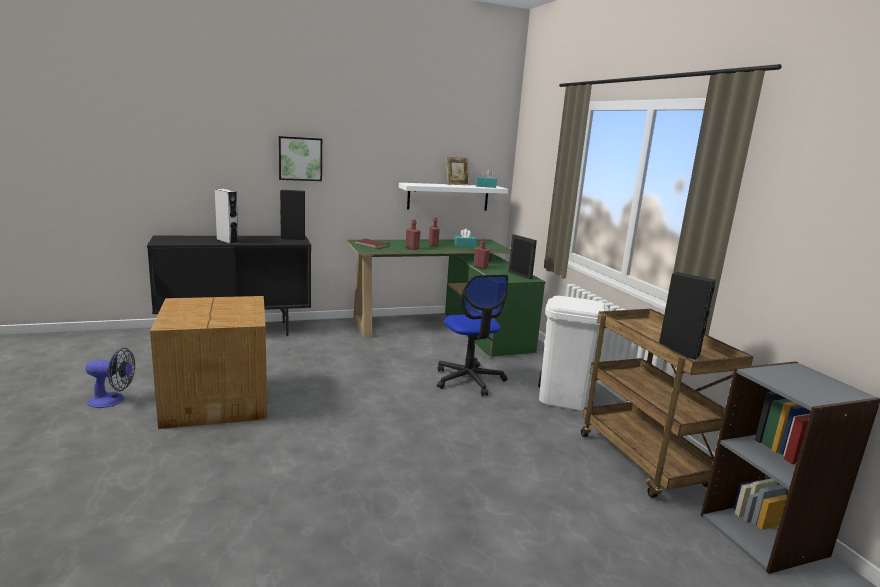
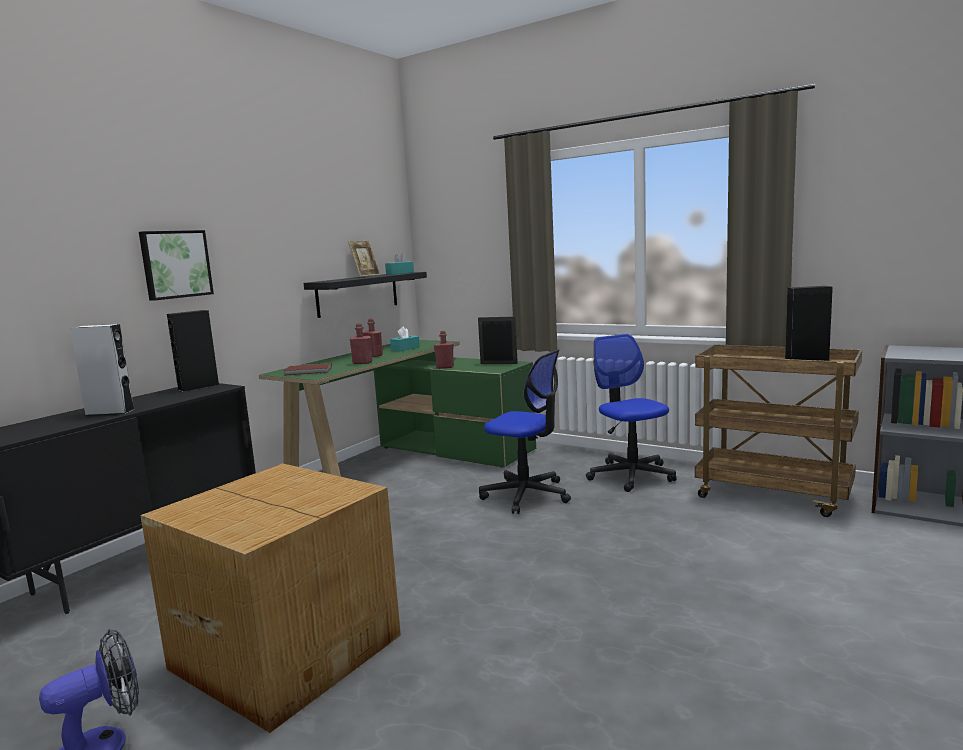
camera: 35 degrees left, 5 degrees down
(448, 197) = (358, 294): white shelf -> black shelf
(565, 399) = (631, 475): white trash can -> office chair

